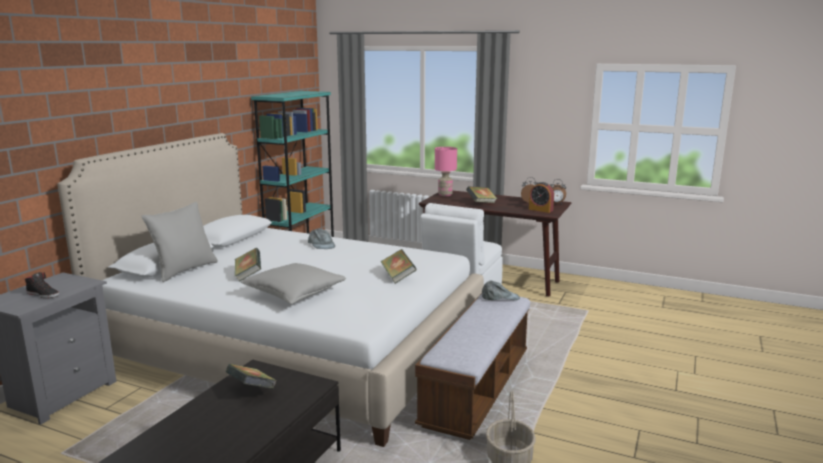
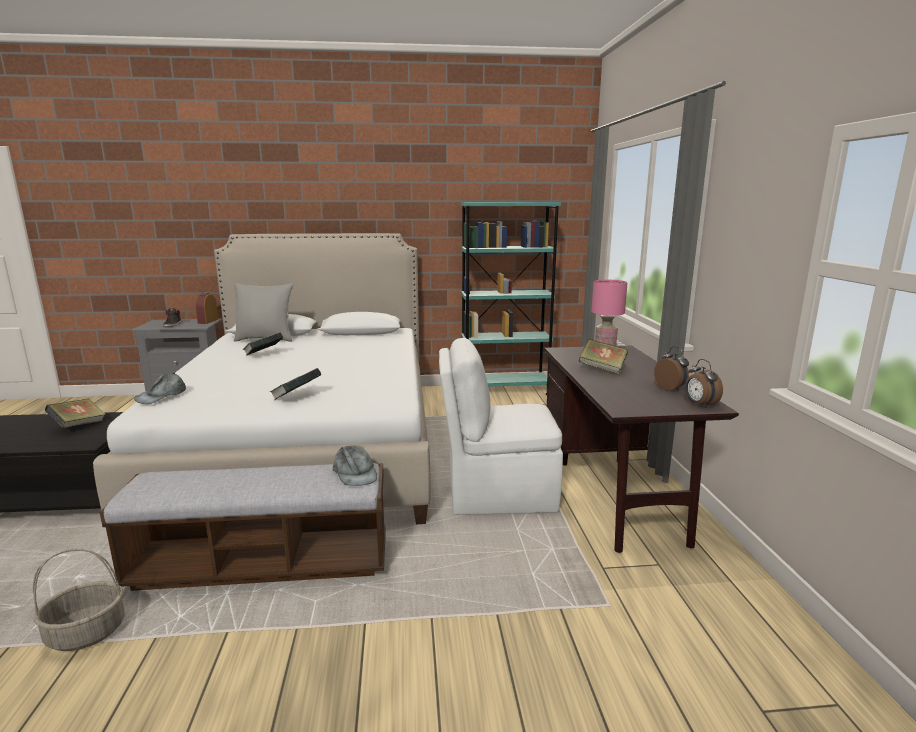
camera: 60 degrees right, 0 degrees up
(294, 294) = (222, 375): grey pillow -> none
(321, 244) = (375, 355): grey cap -> grey cap (161, 396)
(540, 210) = (637, 401): alarm clock -> alarm clock (208, 321)

